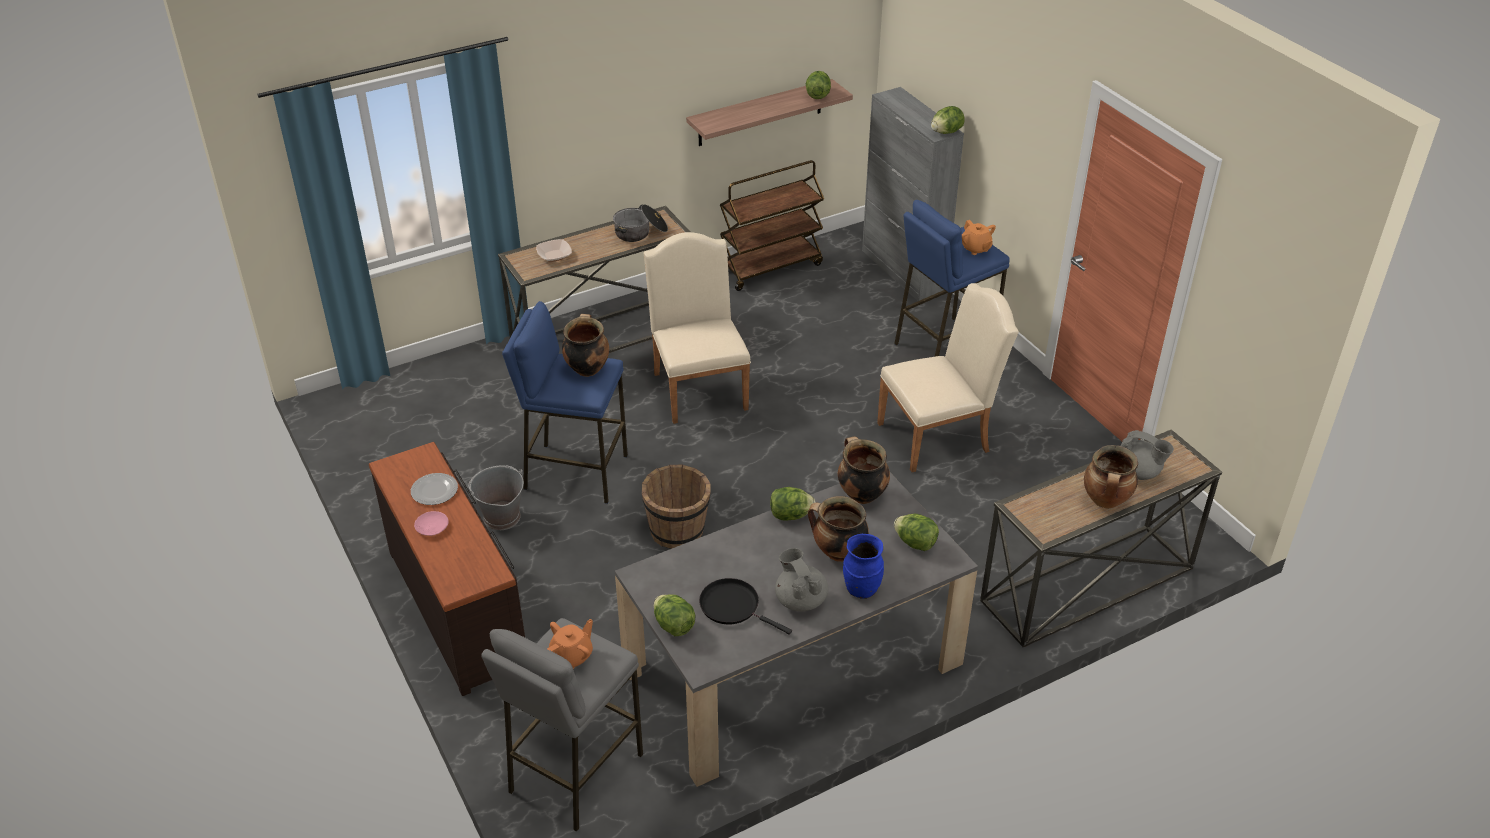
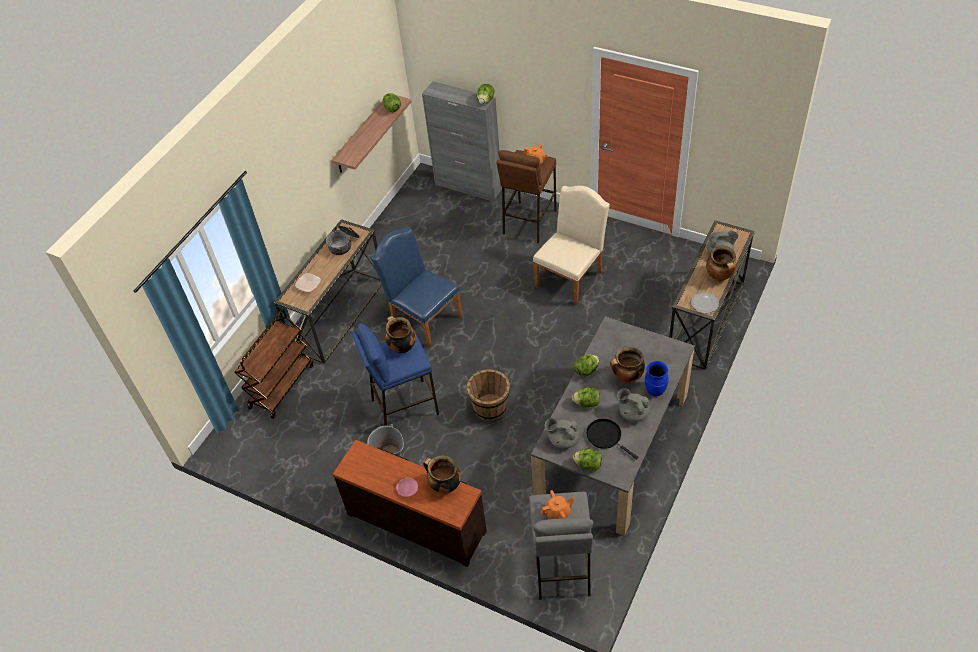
camera: 30 degrees left, 10 degrees up
(434, 490) = (386, 467): plate -> plate (704, 303)
(571, 656) = (558, 512): orange teapot -> orange teapot turned 60 degrees clockwise
(672, 578) = (563, 439): none -> grey teapot
(699, 386) = (423, 317): beige chair -> blue chair
(733, 606) = (606, 436): black frying pan -> black frying pan turned 45 degrees clockwise
(770, 267) = (394, 221): brown cart -> brown cart (281, 385)
(861, 494) = (608, 339): cooking pot -> cooking pot (444, 486)
(915, 543) = (657, 350): lettuce -> lettuce (587, 403)
(943, 346) = (528, 222): blue stool -> brown stool

